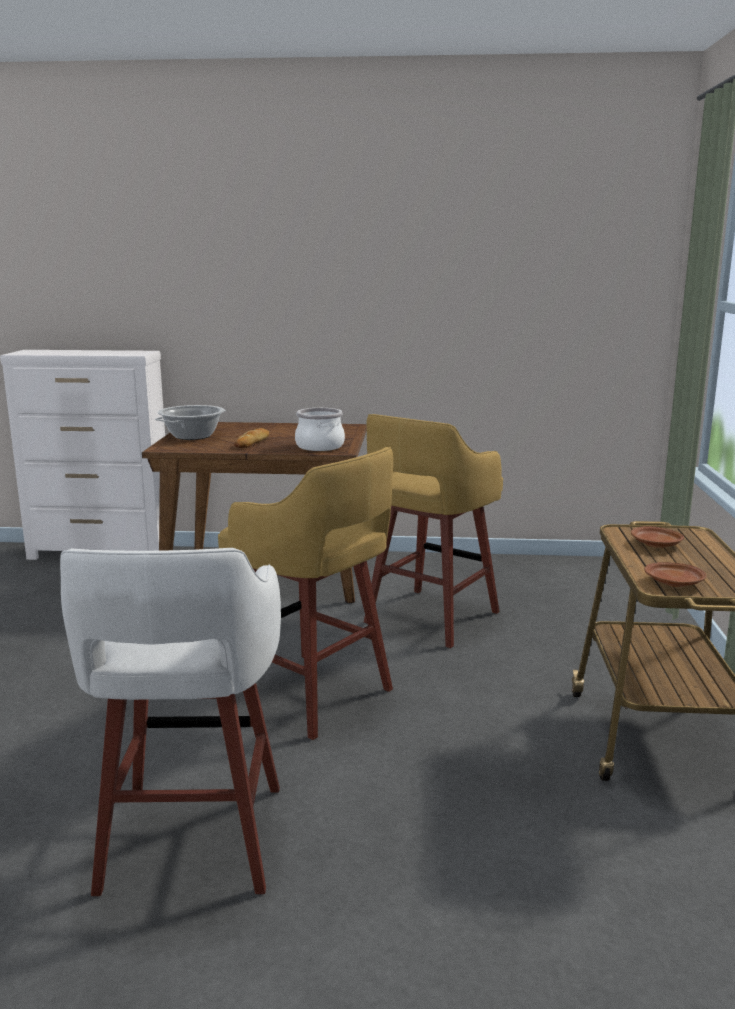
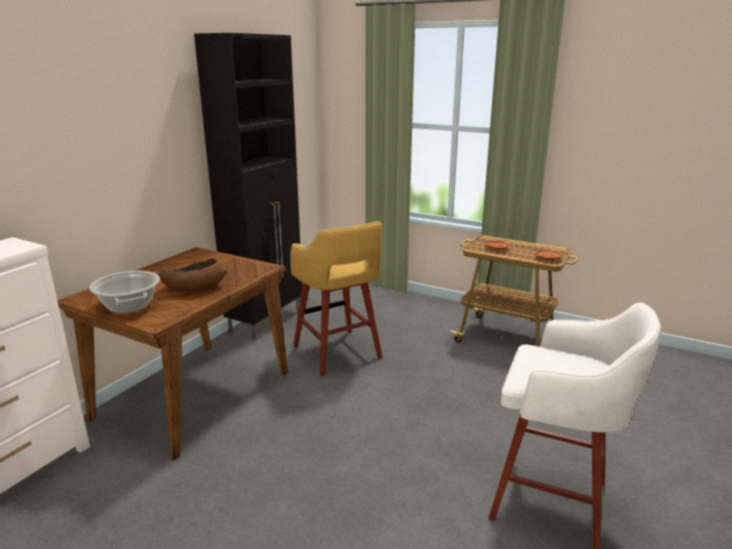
camera: 65 degrees left, 5 degrees up
(252, 442) = (194, 288): bread -> brown bowl
(313, 696) = (408, 419): yellow stool -> none
(320, 446) = (244, 270): cooking pot -> none
(457, 563) = (267, 321): none -> black cabinet

